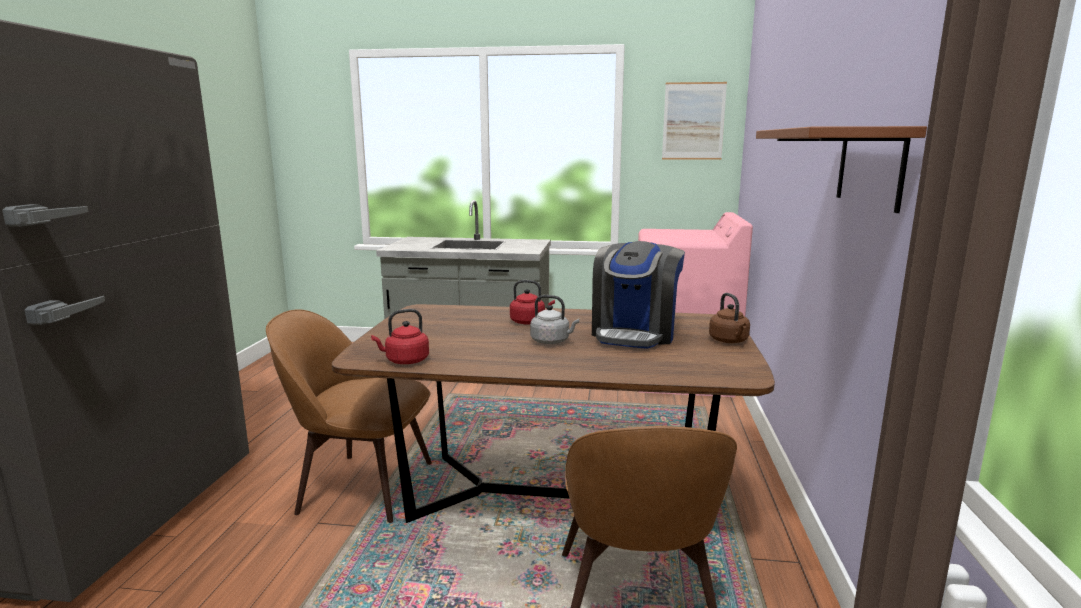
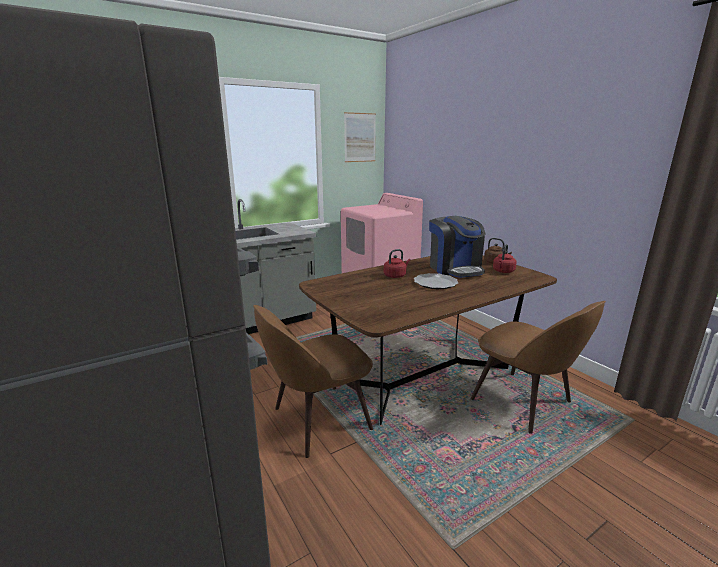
camera: 40 degrees left, 5 degrees up
(405, 361) = (402, 316): red kettle -> red kettle (503, 271)
(552, 341) = (435, 283): grey kettle -> plate
(870, 167) = (577, 169): brown shelf -> none

